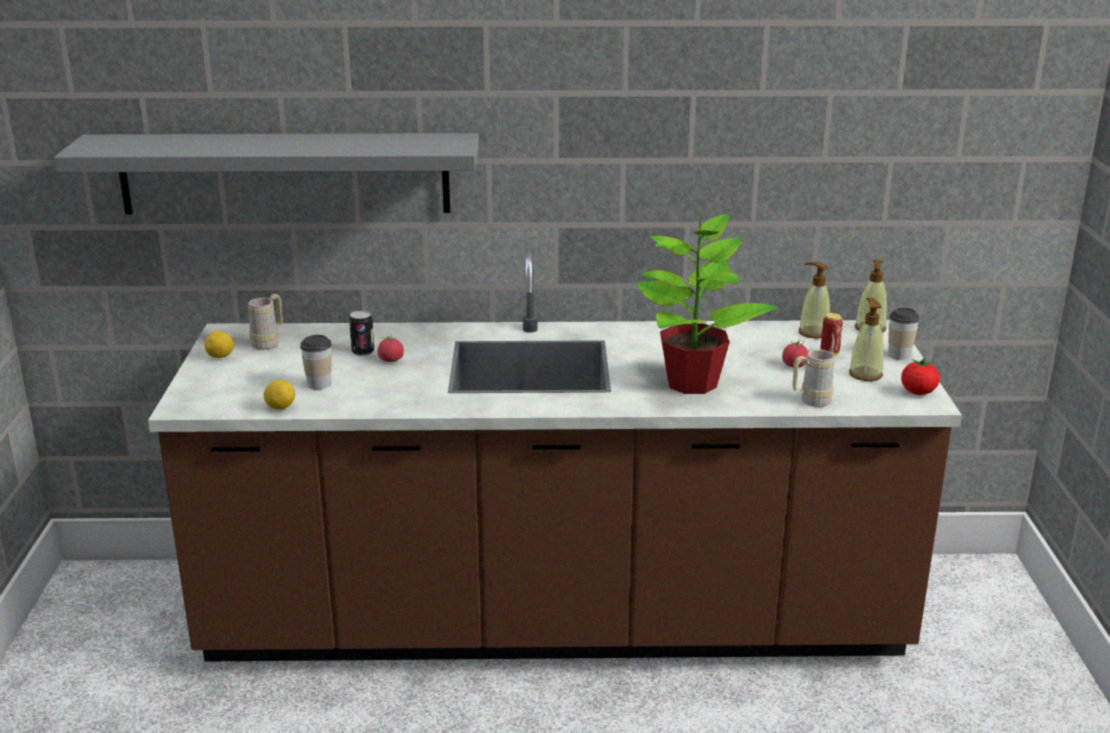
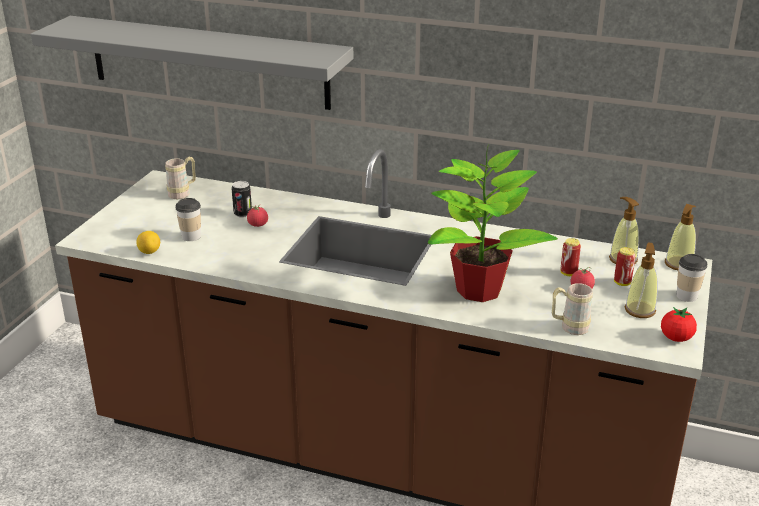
camera: 20 degrees right, 5 degrees up
(221, 357) = (141, 200): lemon -> none
(770, 353) = (568, 273): none -> can

